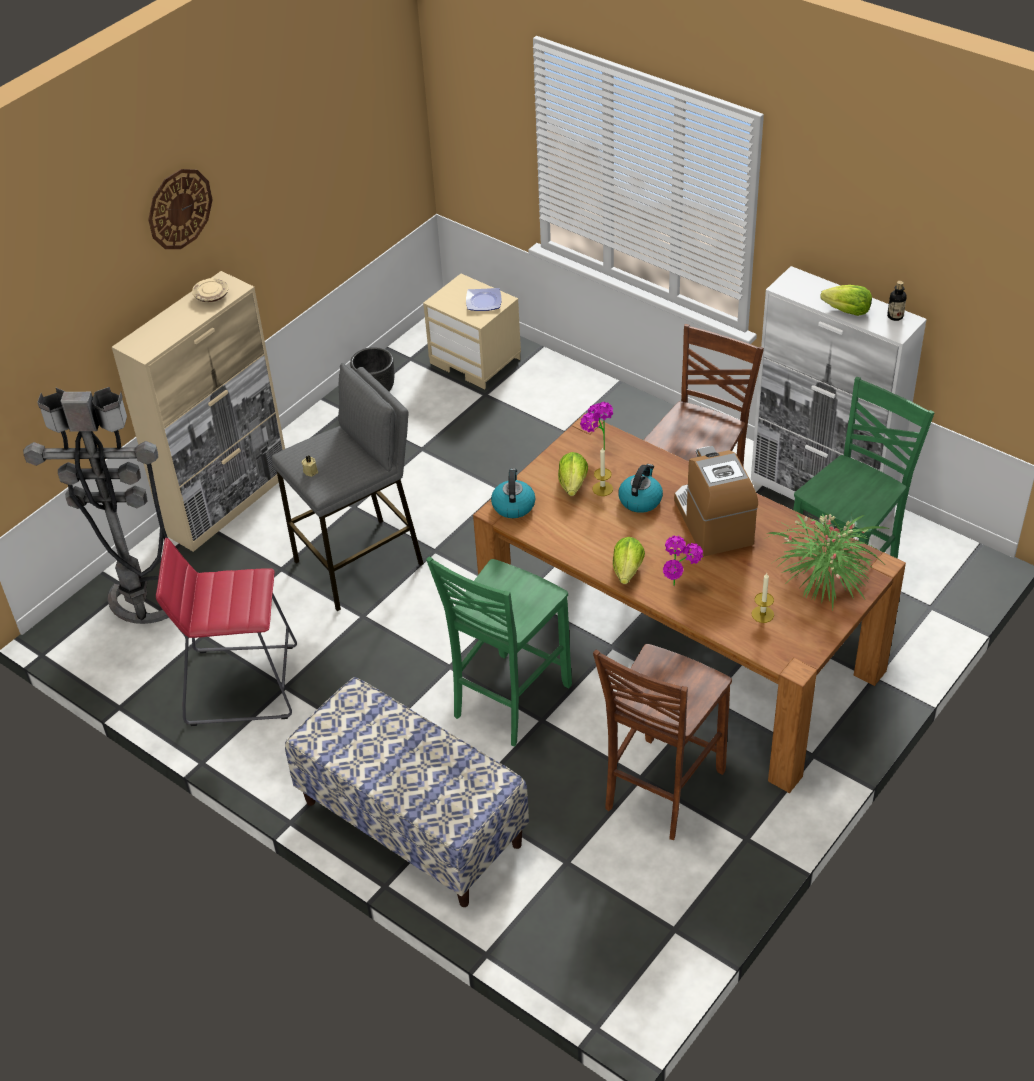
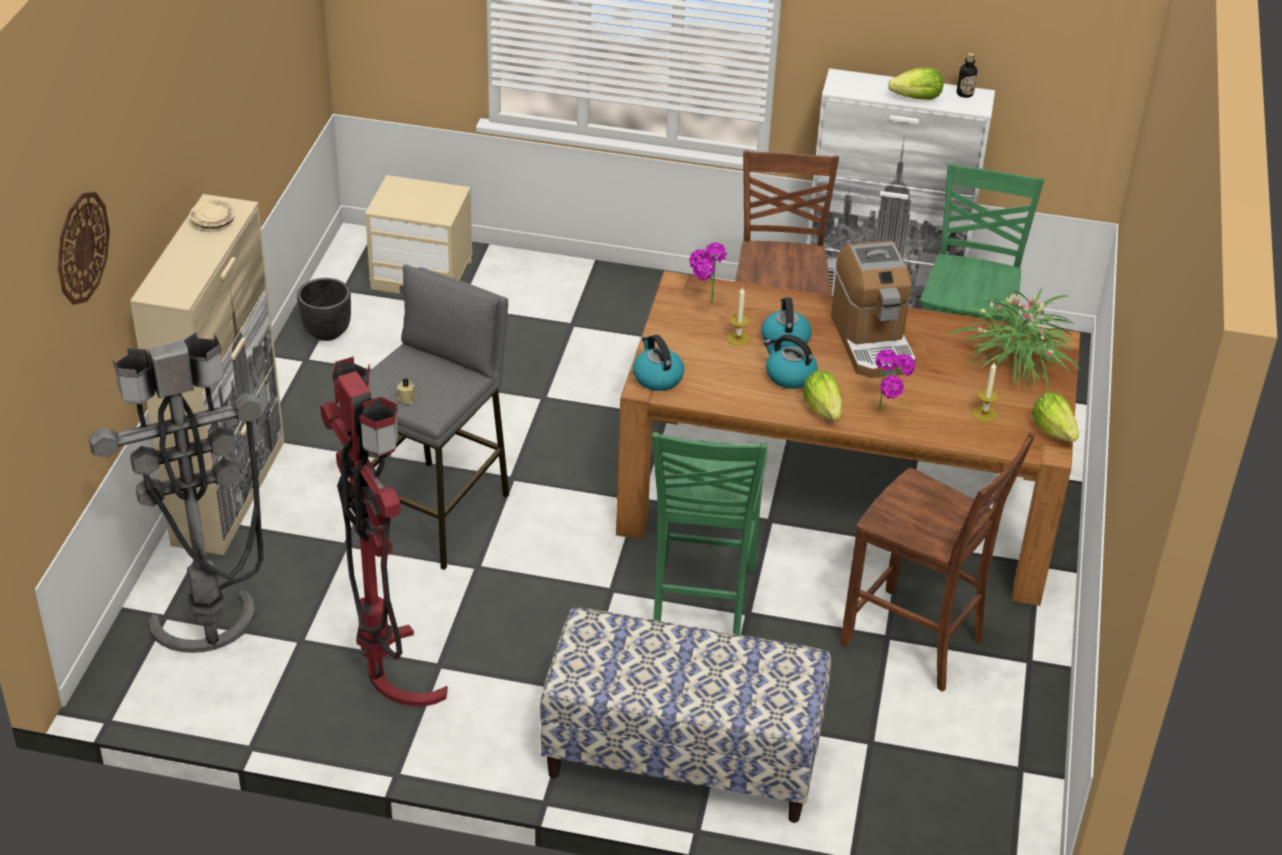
camera: 30 degrees left, 5 degrees down
(179, 208) = (165, 118): wall clock -> wall clock (81, 247)
(241, 684) = (385, 678): red stool -> red floor lamp
(483, 302) = (434, 199): plate -> none
(573, 484) = (704, 342): lettuce -> lettuce (1053, 430)
(621, 533) = (789, 376): none -> kettle
(660, 790) = (915, 643): brown chair -> brown chair turned 60 degrees counterclockwise
(712, 522) = (872, 342): coffee machine -> coffee machine turned 150 degrees counterclockwise

